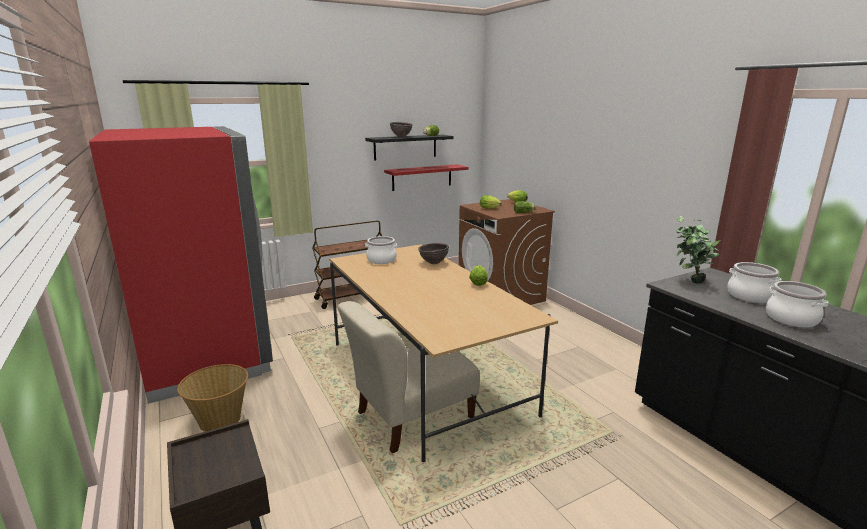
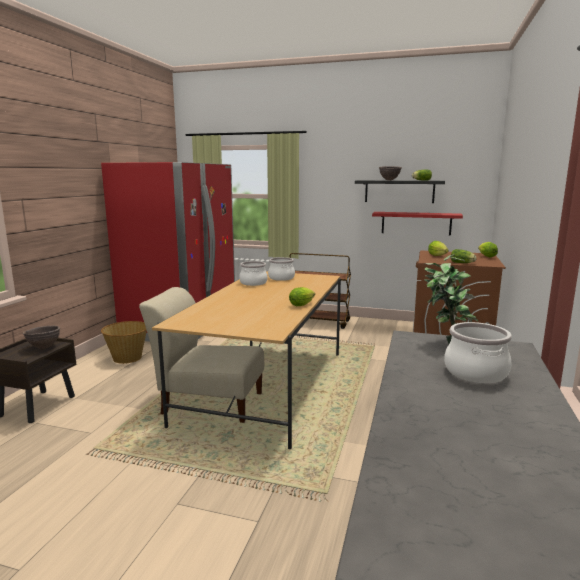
camera: 45 degrees right, 5 degrees down
(433, 263) = (310, 287): brown bowl -> brown bowl (44, 347)
(791, 319) = (446, 402): cooking pot -> cooking pot (253, 283)

